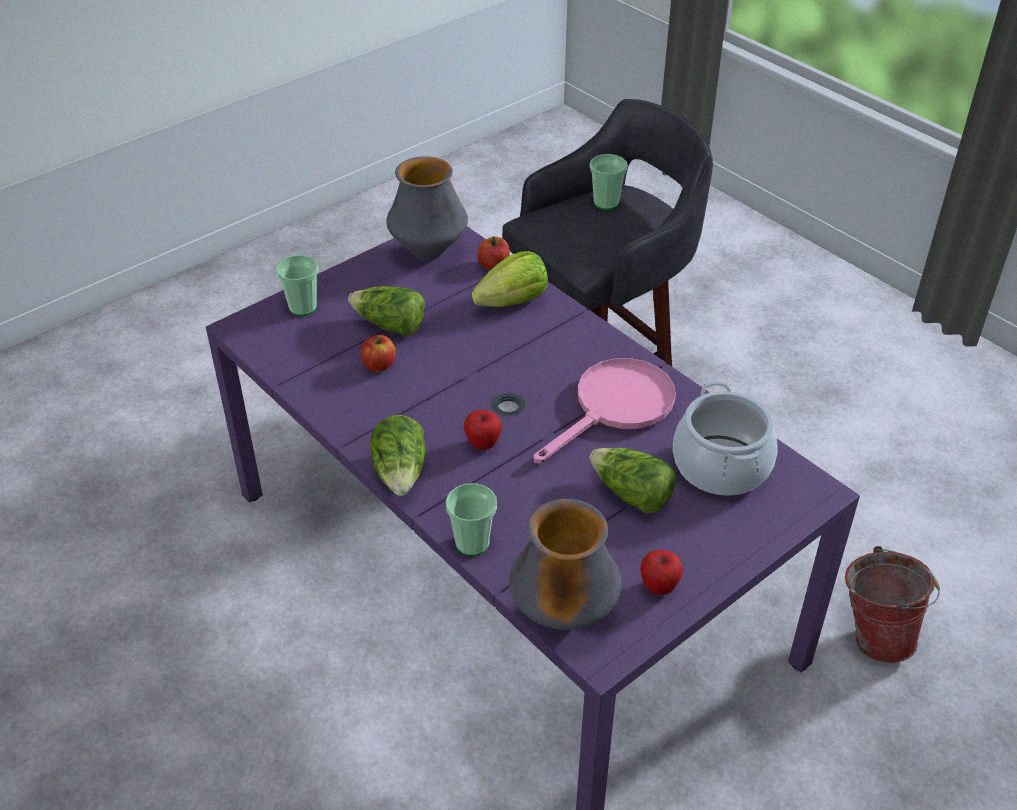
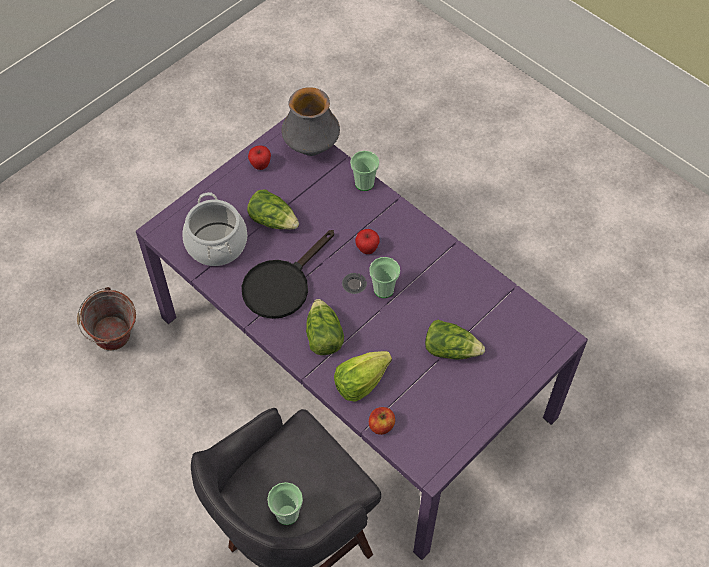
camera: 175 degrees right, 15 degrees up
(302, 307) = (522, 363): cup -> cup (383, 289)
(379, 365) = (449, 310): apple -> none
(401, 473) = (414, 225): lettuce -> lettuce (323, 336)
(428, 252) = (438, 437): vase -> none
(615, 407) = (282, 284): pink frying pan -> black frying pan

